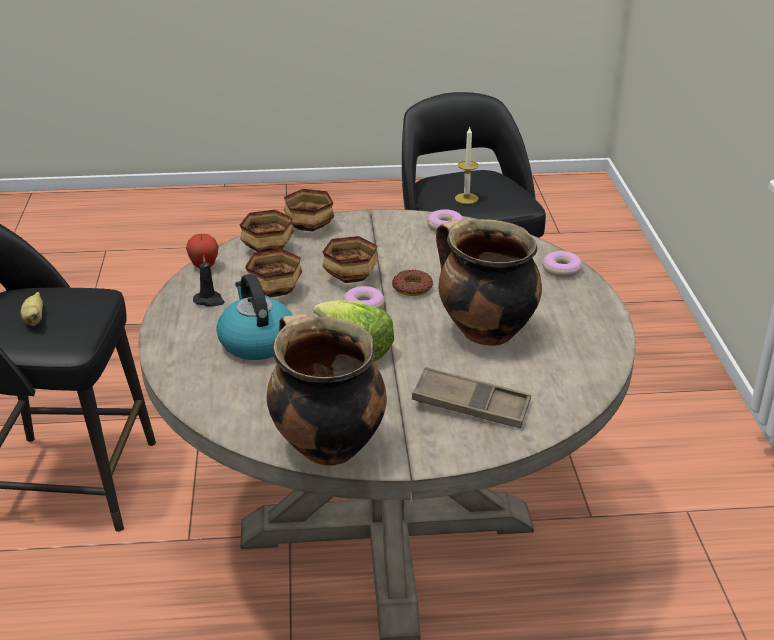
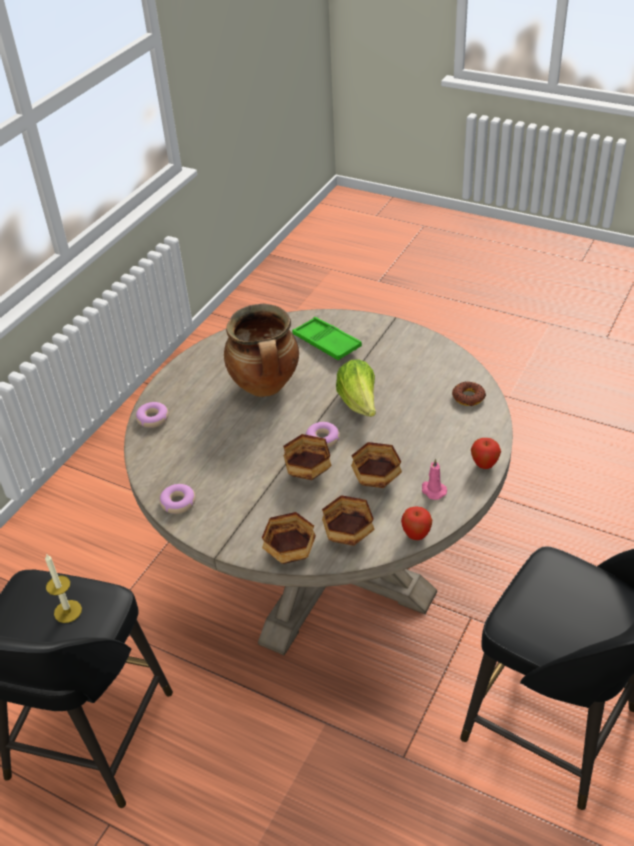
camera: 145 degrees left, 10 degrees up
(34, 319) = (578, 602): banana -> none
(165, 337) = (484, 465): none -> apple
(209, 301) = (433, 490): black candle -> pink candle
(256, 342) = (421, 435): kettle -> none
(325, 446) = (426, 348): cooking pot -> none
(412, 288) = (273, 443): donut -> donut (468, 397)
(471, 405) = (326, 343): brown tray -> green tray

